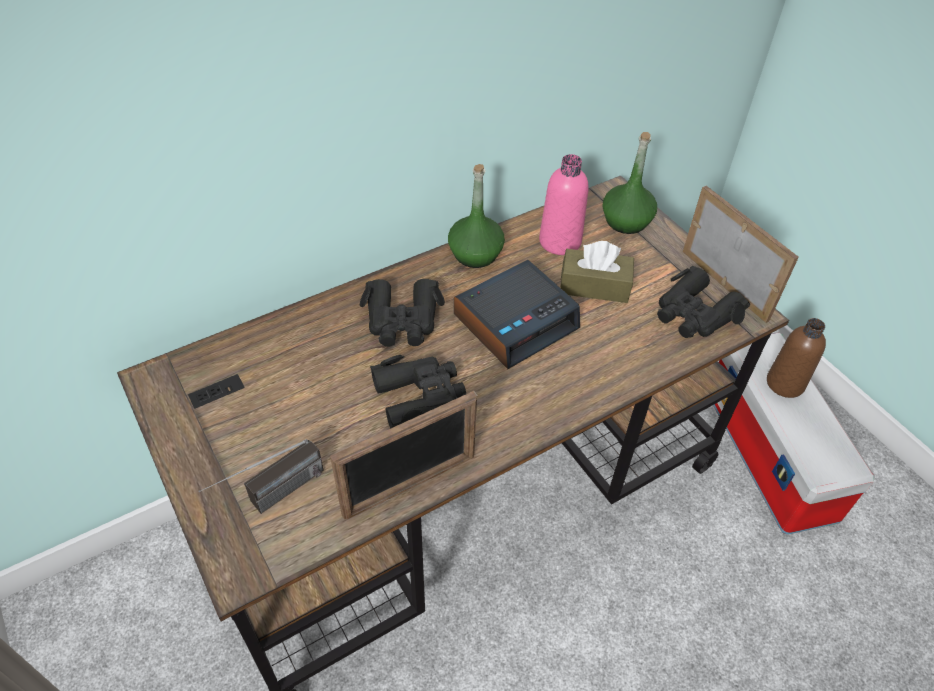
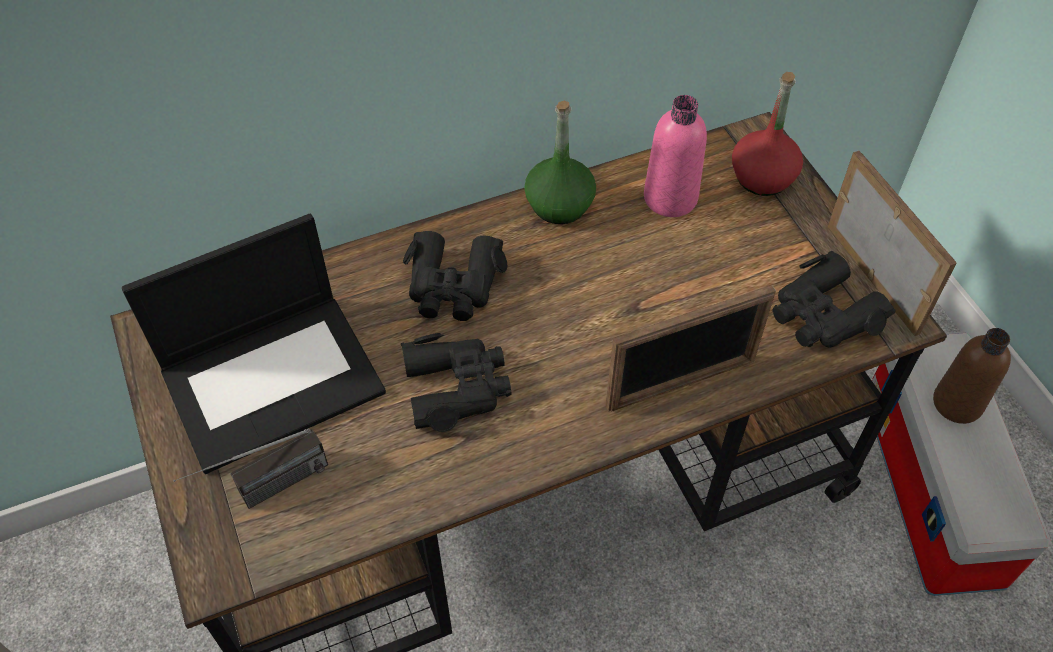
camera: 10 degrees right, 5 degrees up
(266, 406) = (273, 378): none -> laptop
(410, 485) = (426, 496): picture frame -> picture frame (681, 384)
(516, 321) = (593, 300): alarm clock -> none
(594, 286) = (702, 263): brown tissue box -> none
(626, 221) = (762, 178): green bottle -> red bottle

